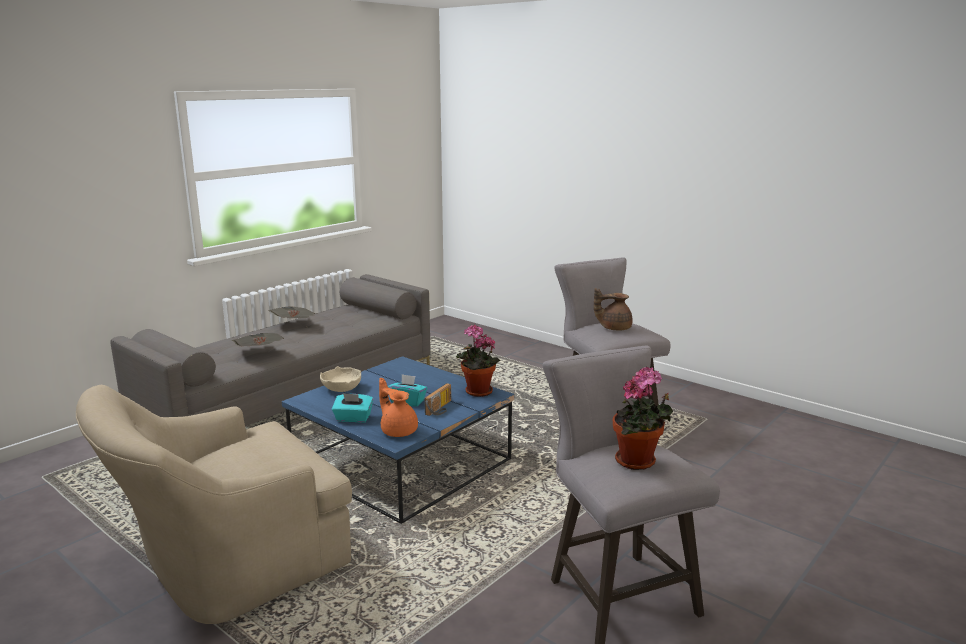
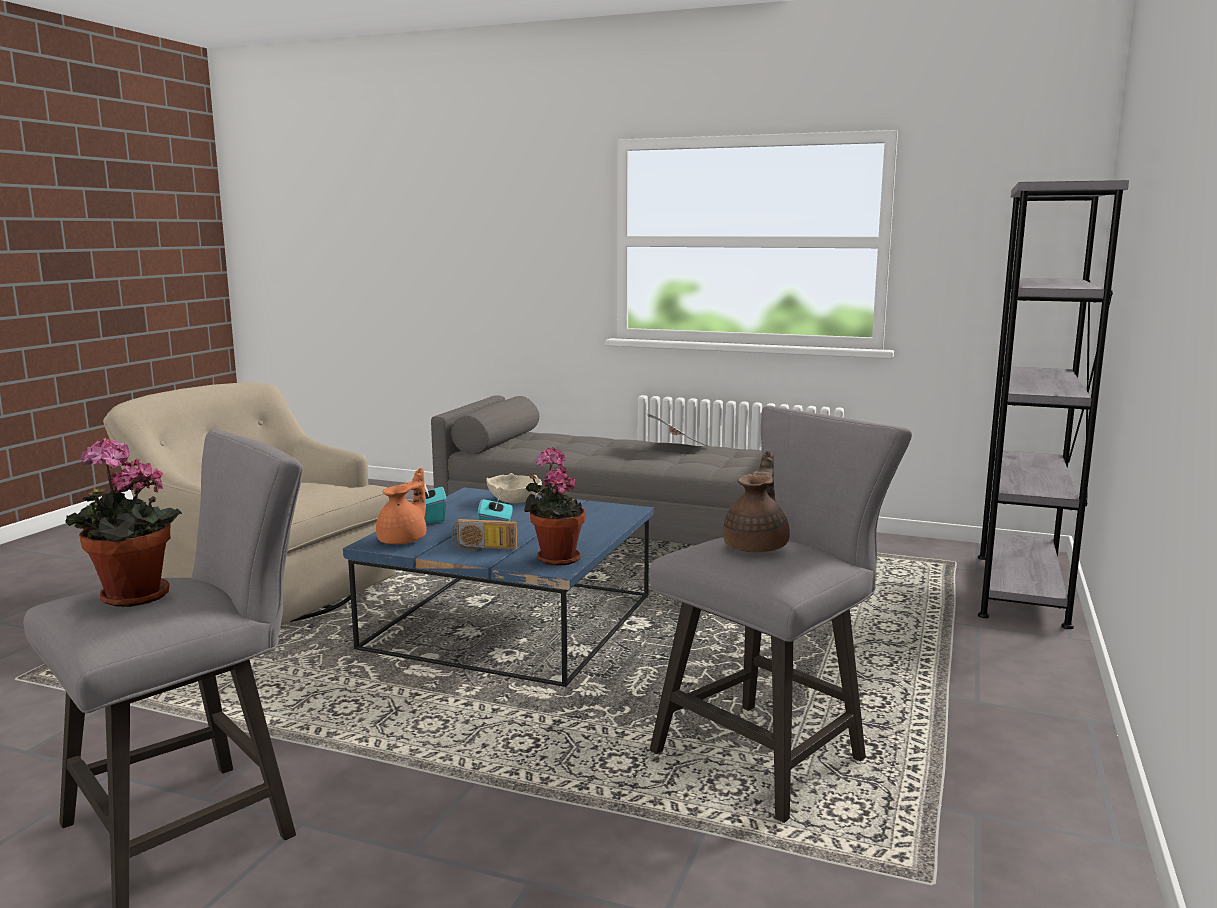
camera: 70 degrees right, 5 degrees down
(260, 353) = (569, 451): newspaper -> none
(478, 335) = (1020, 589): none -> grey bookcase
(613, 328) = (757, 546): brown teapot -> brown teapot turned 45 degrees clockwise

